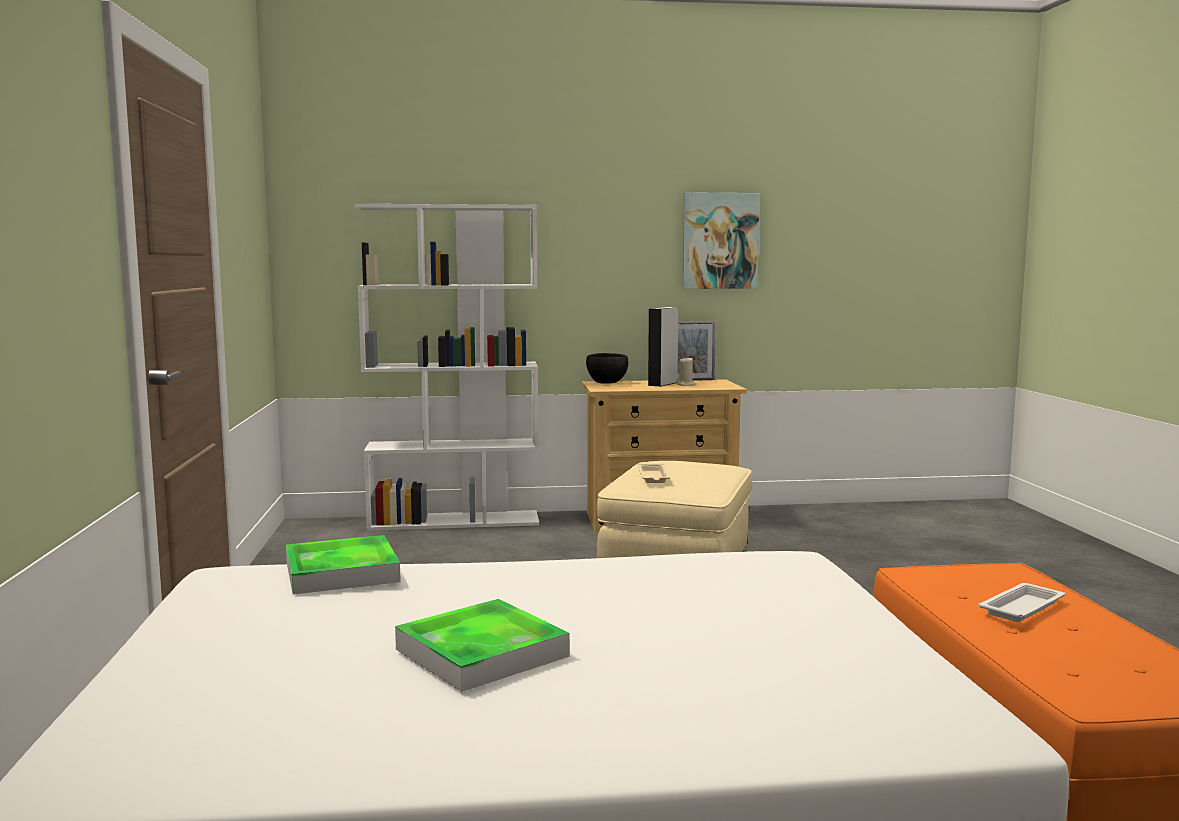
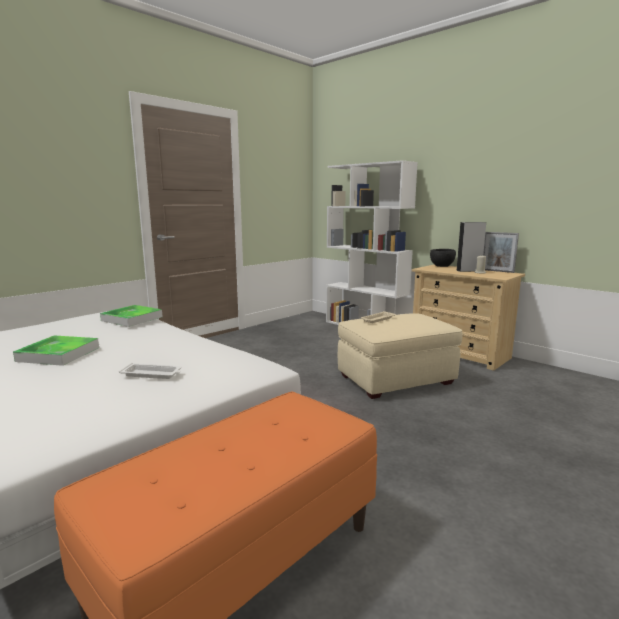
camera: 50 degrees right, 5 degrees up
(720, 241) = (532, 177): picture -> none
(1023, 608) = (263, 442): white tray -> white tray (152, 374)

